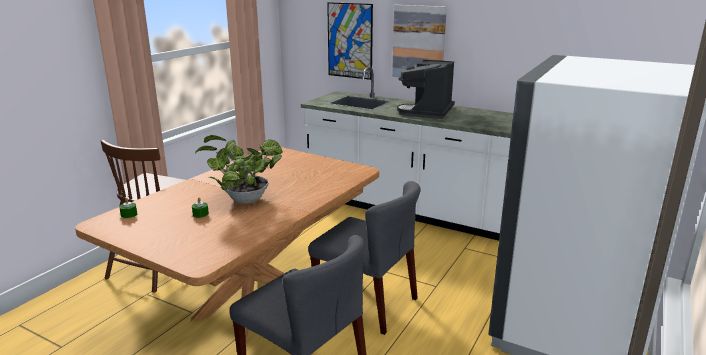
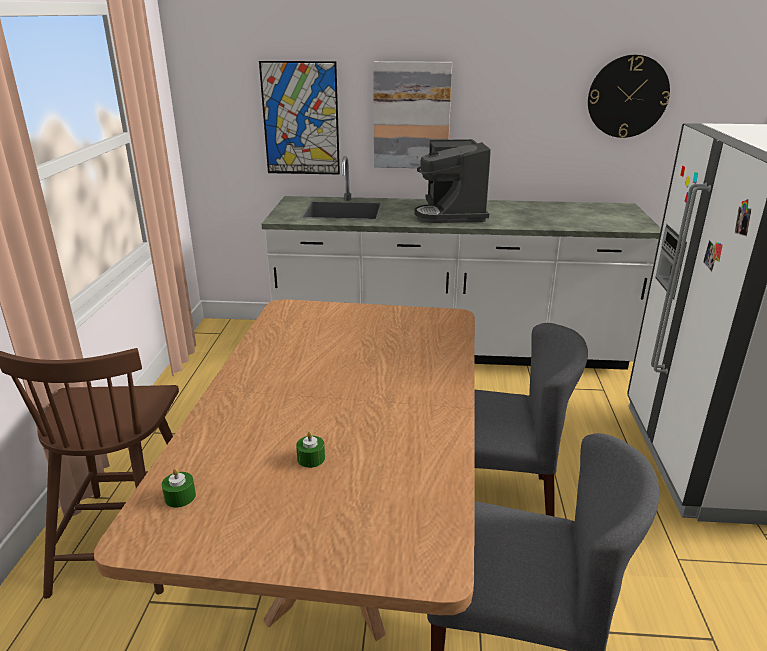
camera: 25 degrees left, 5 degrees up
(243, 200) = (347, 411): potted plant -> none
(577, 37) = (627, 96): none -> wall clock

